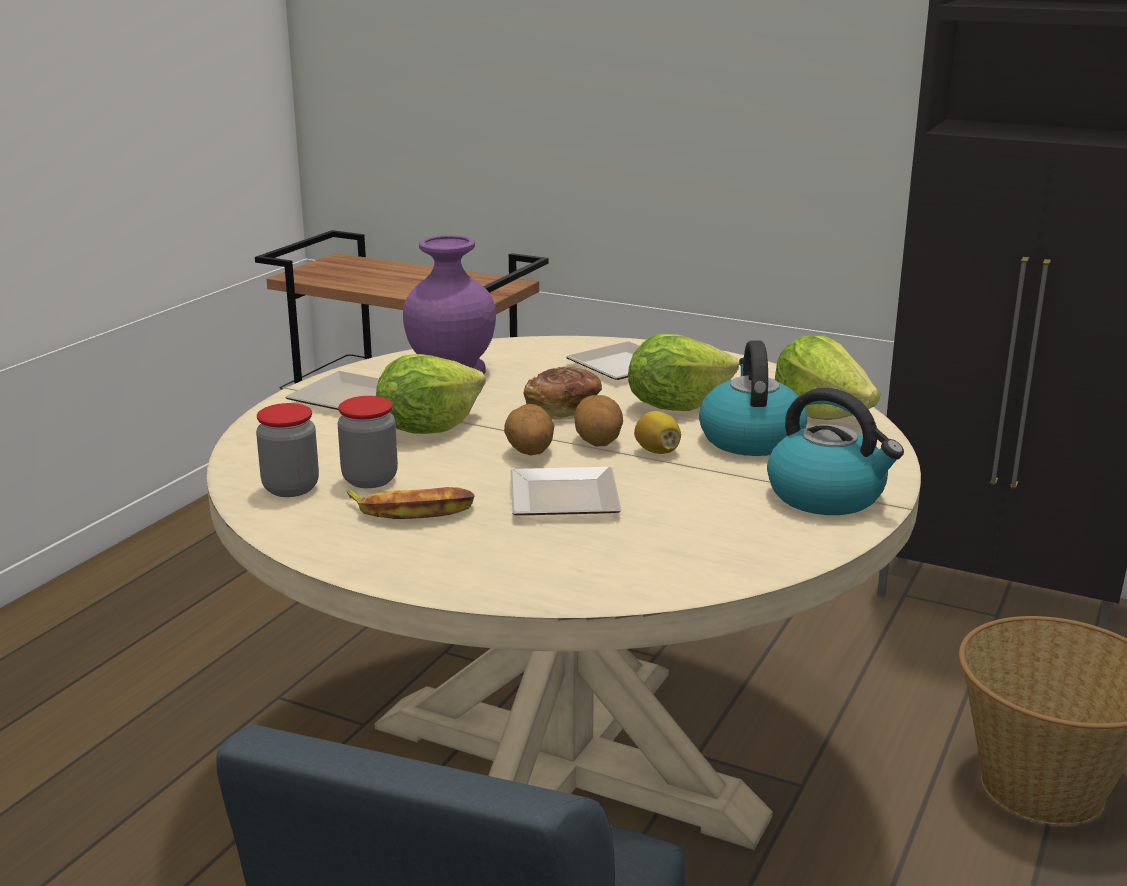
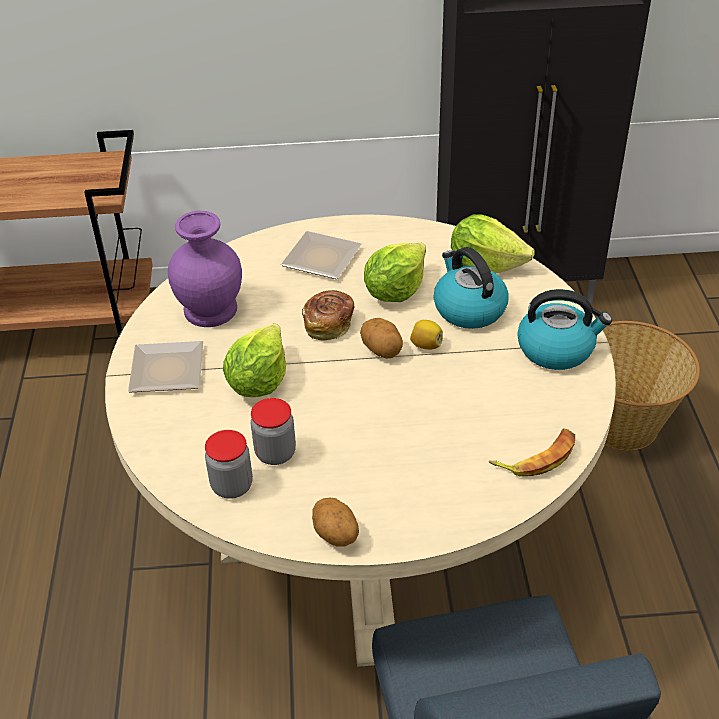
camera: 30 degrees left, 20 degrees up
(412, 510) = (333, 472): banana -> banana (537, 457)
(529, 452) = (349, 380): potato -> potato (335, 535)
(568, 500) = (418, 418): plate -> none

